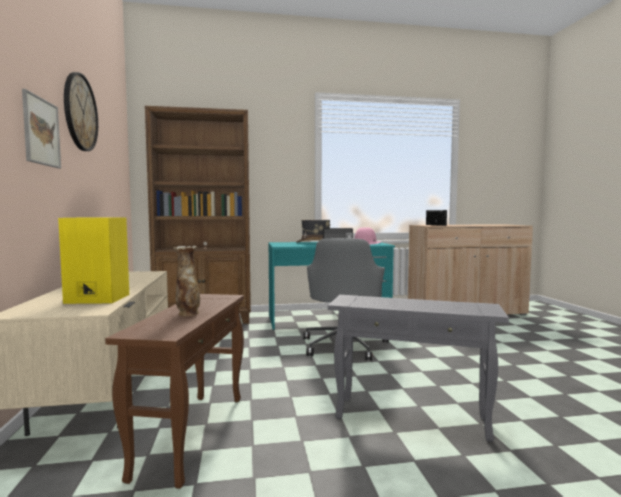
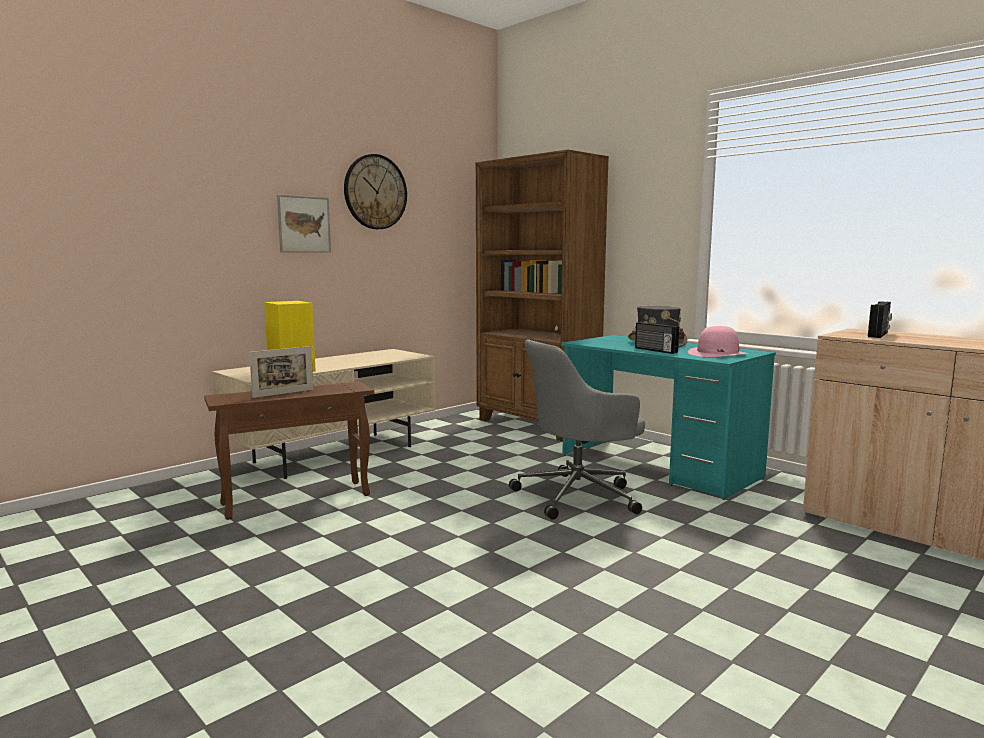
camera: 55 degrees right, 5 degrees up
(188, 314) = (283, 393): vase -> picture frame
(411, 418) = (418, 569): grey side table -> none

